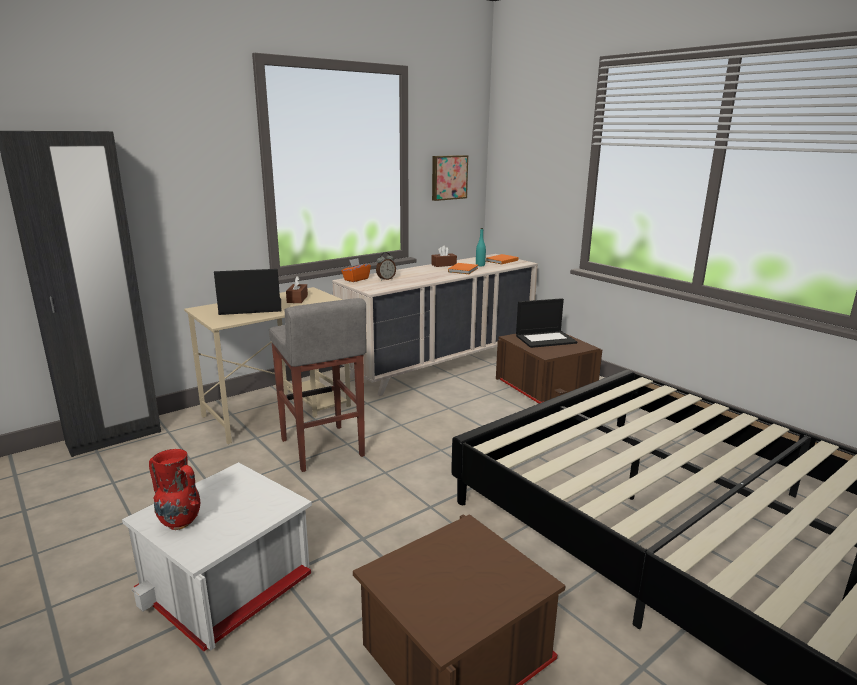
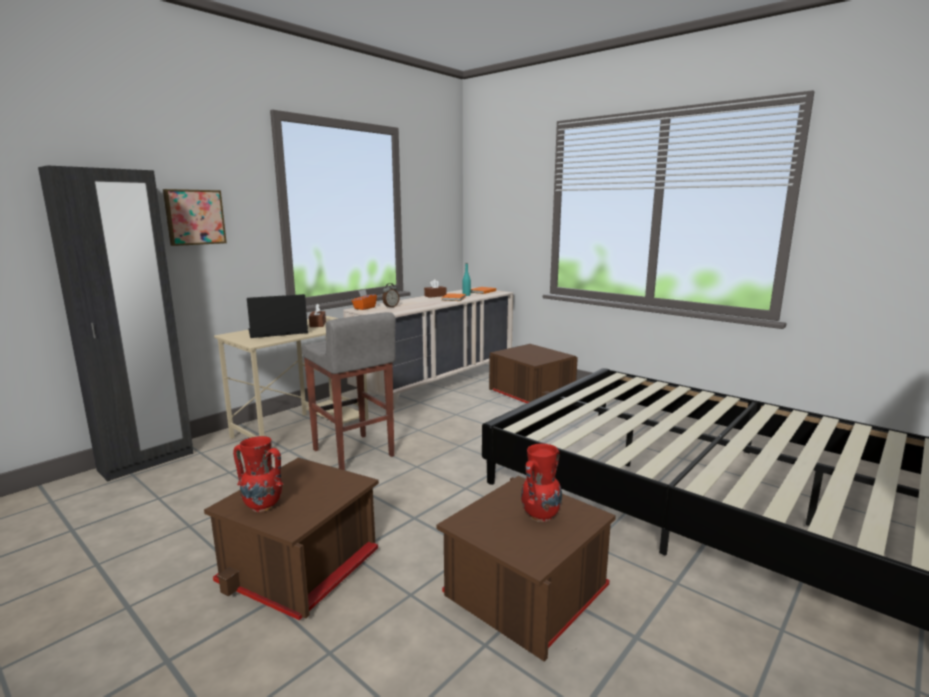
camera: 10 degrees left, 5 degrees down
(229, 583) = (303, 566): white storage box -> brown storage box
(448, 177) = (433, 222): picture -> picture (194, 217)
(473, 575) = (540, 516): none -> red vase
(546, 339) = (530, 352): laptop -> none

